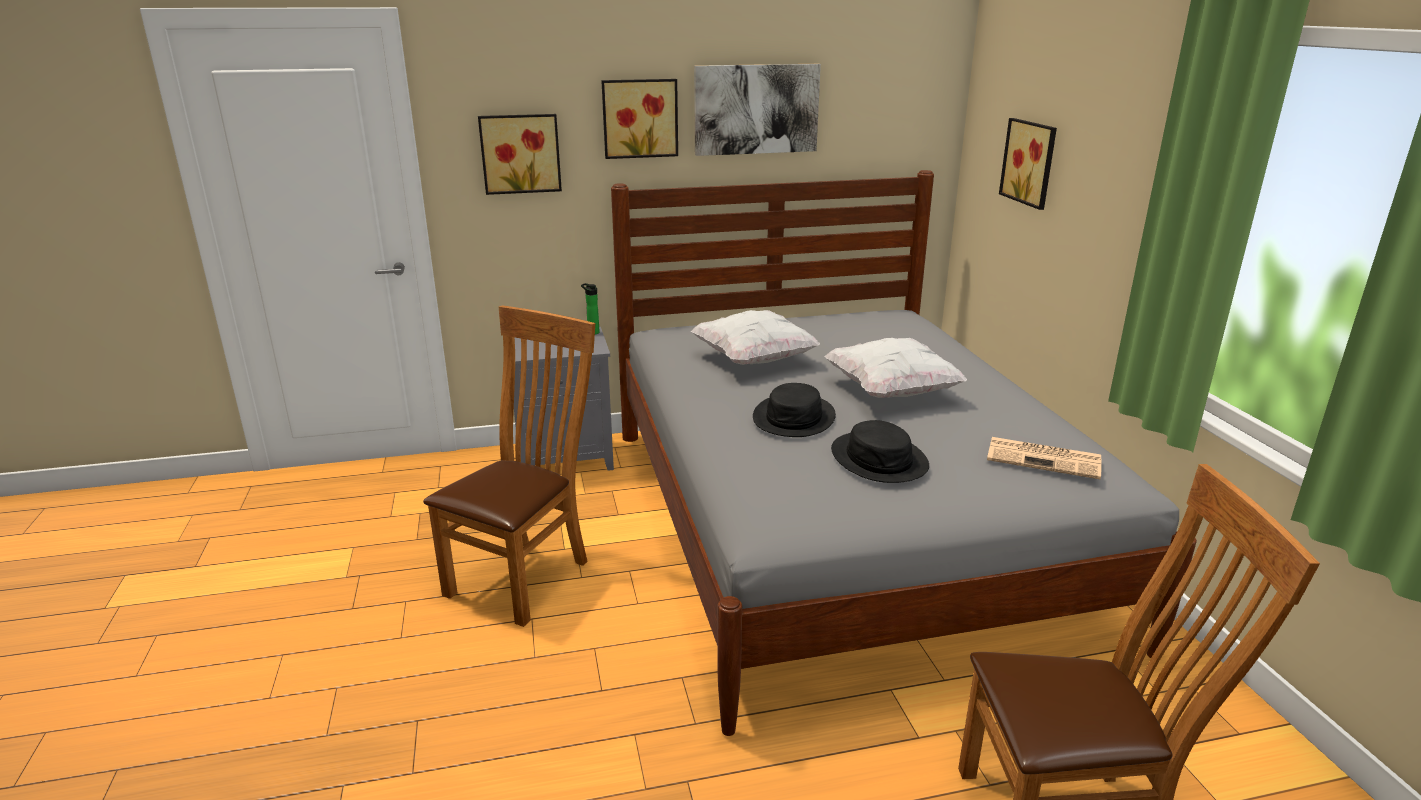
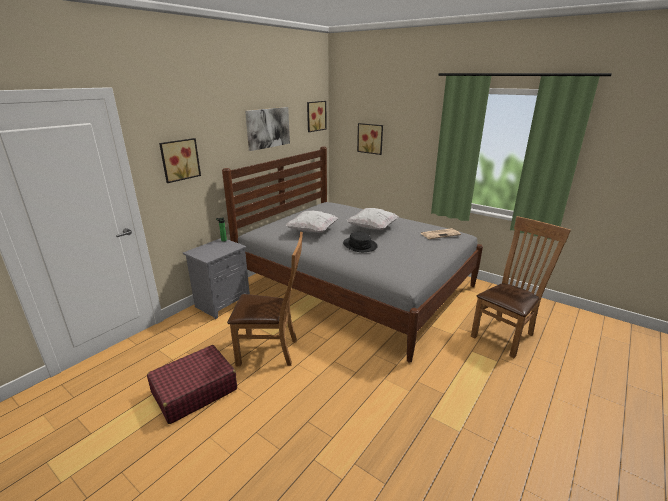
camera: 40 degrees left, 0 degrees up
(353, 577) = (194, 391): none -> red suitcase
(525, 574) = (272, 351): brown chair -> brown chair turned 105 degrees clockwise
(639, 118) = (227, 136): picture -> picture (315, 116)
(879, 459) = (404, 249): black hat -> none

